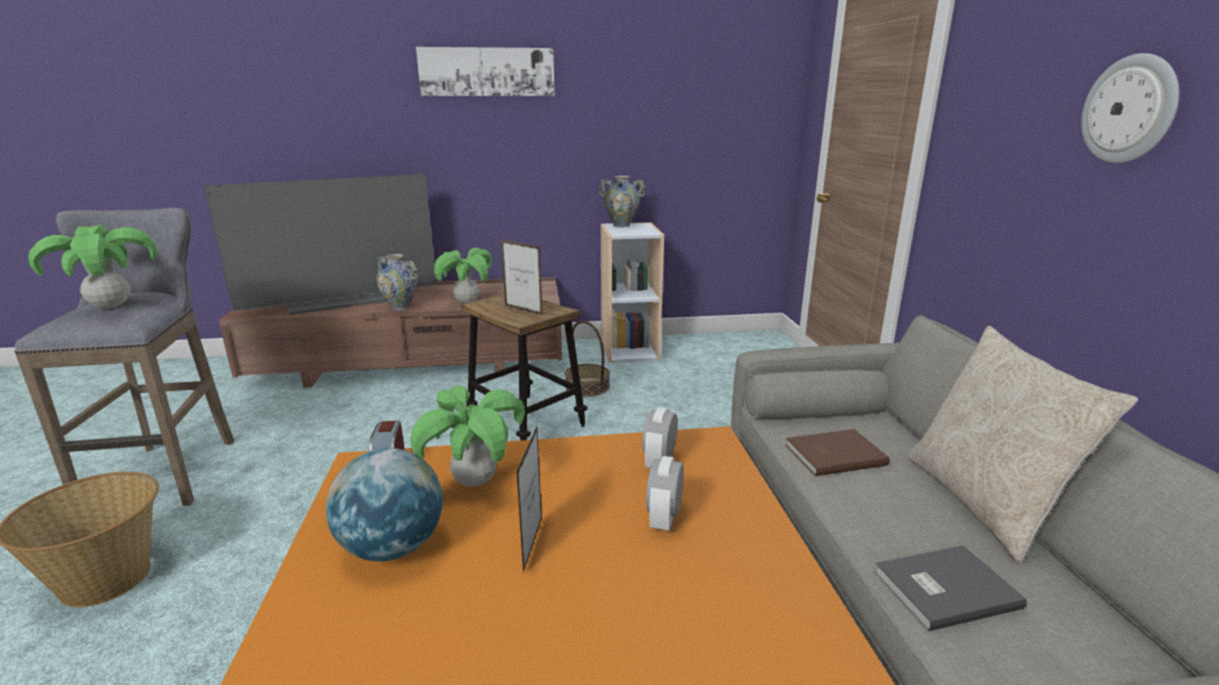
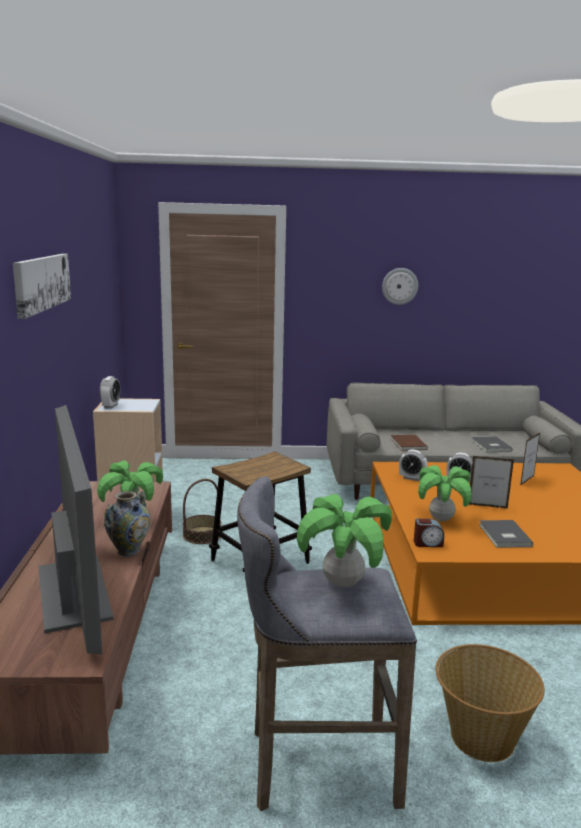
camera: 85 degrees left, 5 degrees down
(392, 547) = (503, 536): globe -> grey book
(523, 310) = (269, 466): picture frame -> picture frame (527, 480)
(621, 225) = (111, 406): vase -> alarm clock
(983, 502) = (438, 431): beige pillow -> none

